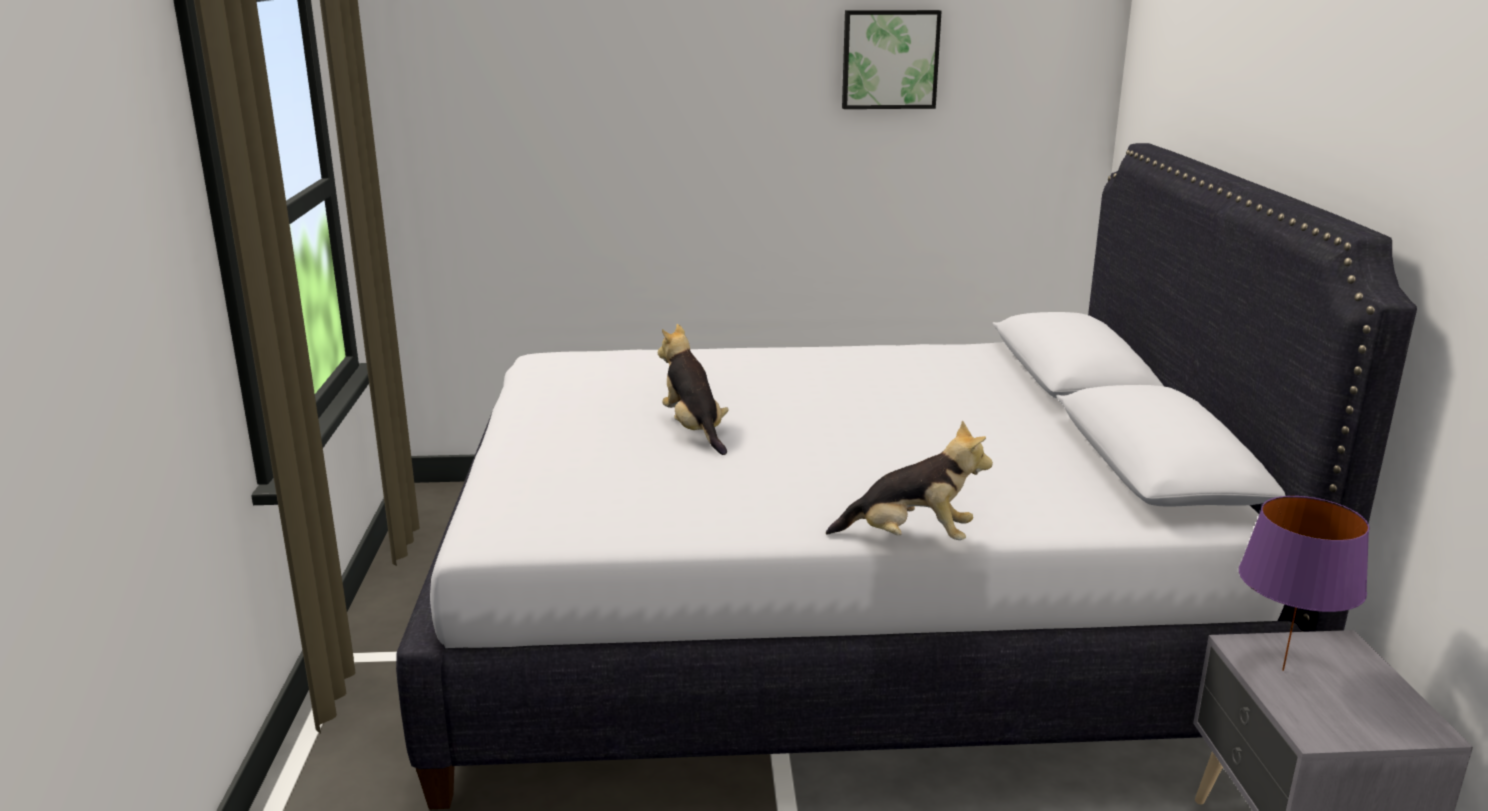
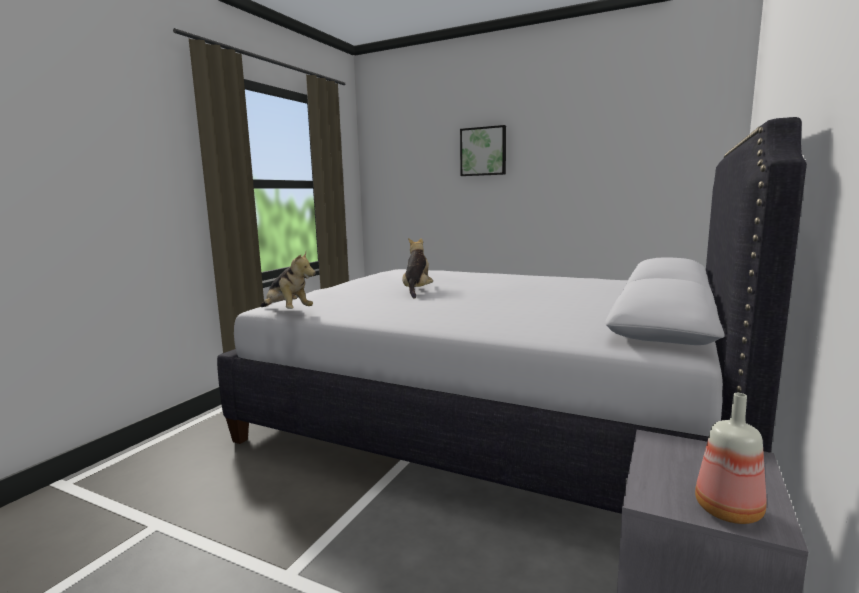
camera: 30 degrees right, 10 degrees down
(889, 59) = (595, 125): picture -> picture (483, 151)
(910, 538) = (447, 331): plush toy -> plush toy (287, 312)
(1281, 670) = (671, 458): purple table lamp -> none
(1384, 722) = (728, 509): none -> bottle

